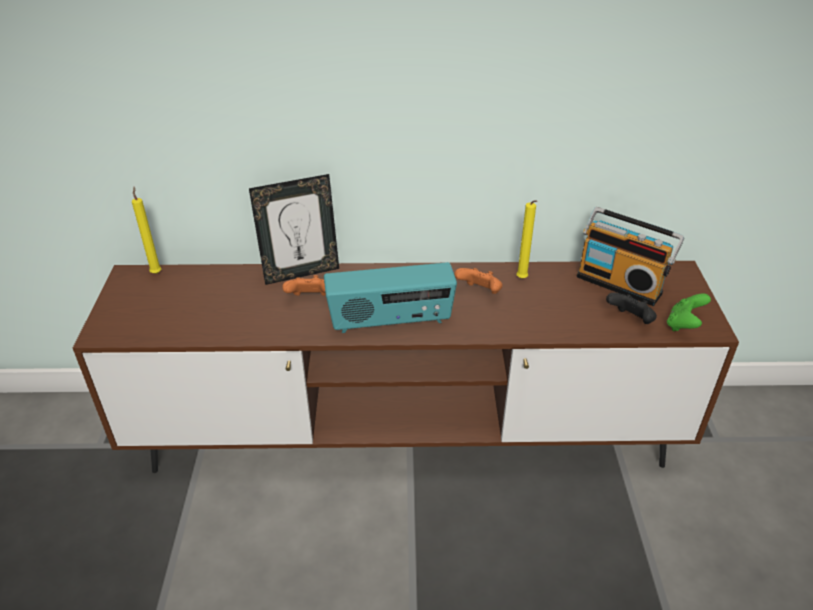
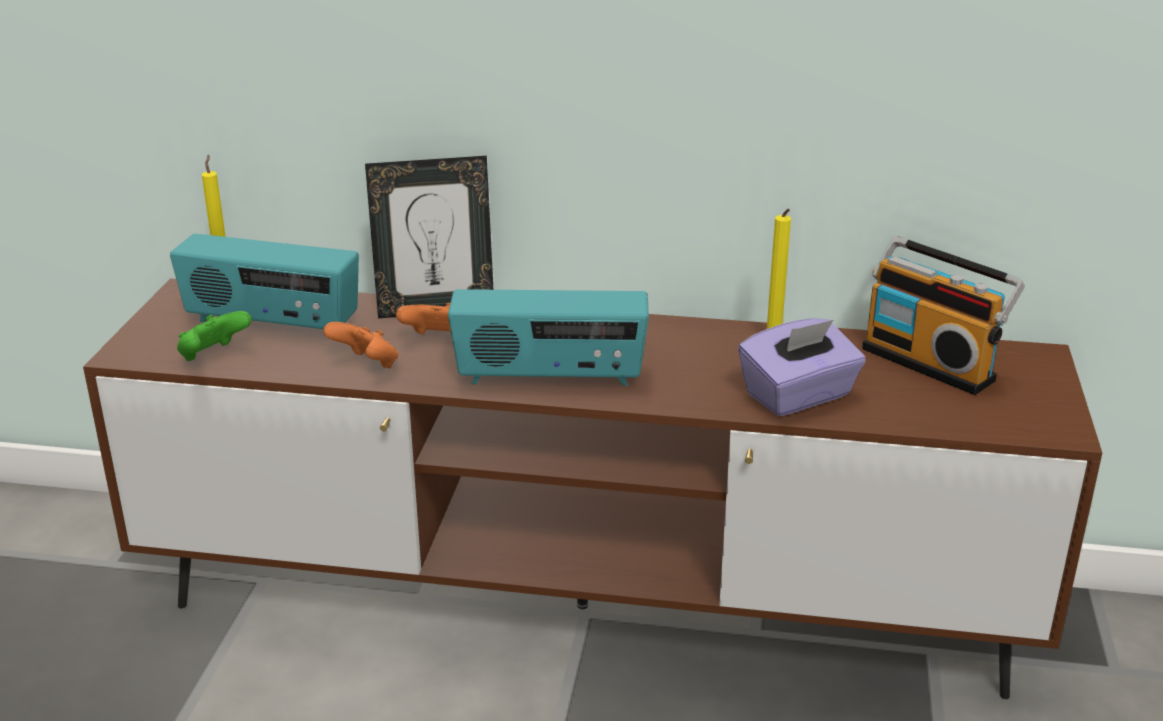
camera: 10 degrees right, 10 degrees down
(195, 297) = (271, 323): none -> radio
(480, 292) = (700, 355): orange game controller -> orange game controller (366, 365)
(549, 319) = (798, 396): none -> purple tissue box
(630, 320) = (930, 409): black game controller -> none
(683, 325) = (1016, 423): green game controller -> green game controller (213, 356)

